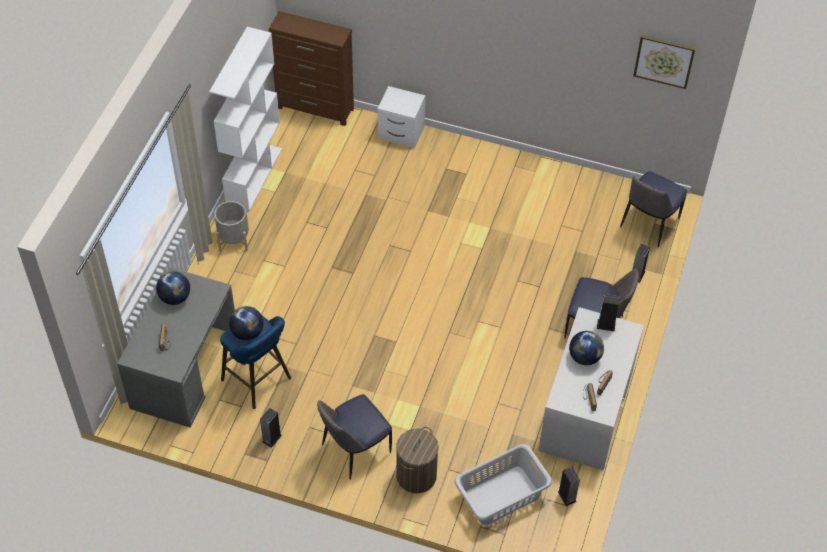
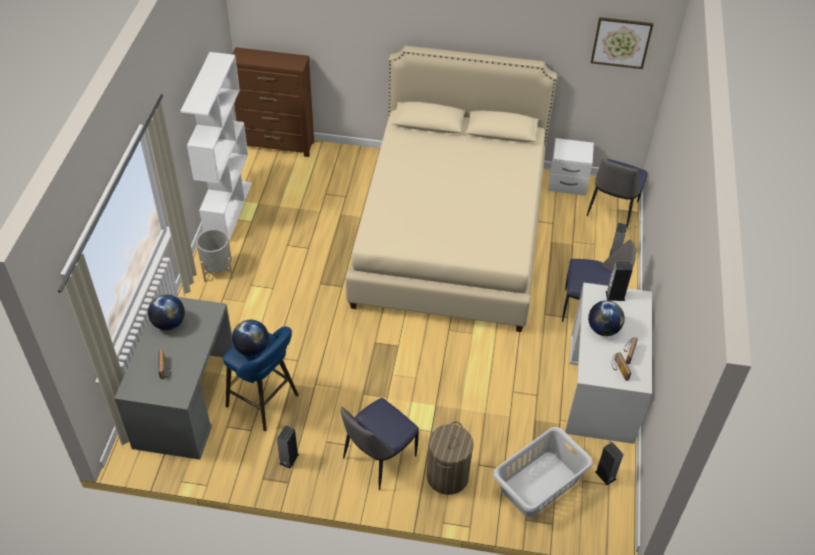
camera: 10 degrees left, 5 degrees down
(401, 133) = (363, 158): white nightstand -> white nightstand (567, 184)
(473, 231) = (450, 235): none -> beige bed

